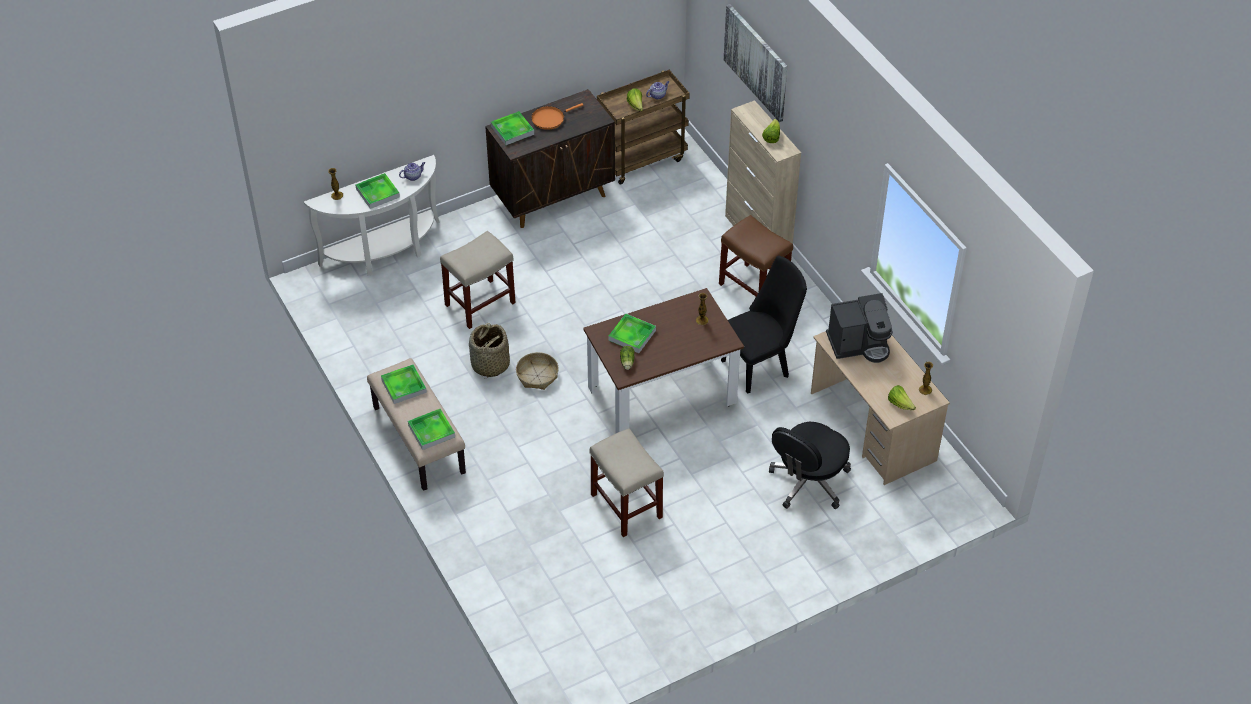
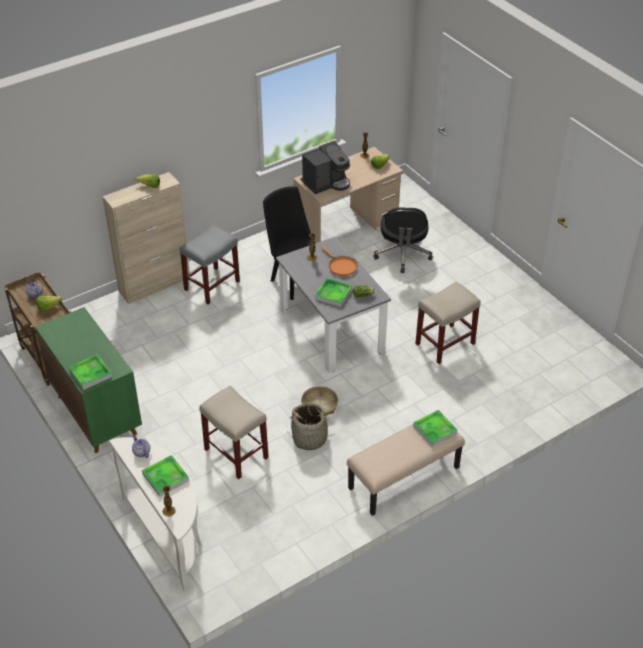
camera: 95 degrees left, 5 degrees down
(404, 386) = (386, 455): tray -> none
(550, 119) = (76, 349): orange frying pan -> orange frying pan (341, 266)
(553, 197) = (96, 414): brown cabinet -> green cabinet
(662, 395) = (331, 330): brown dining table -> grey dining table
(754, 288) = (212, 285): brown stool -> grey stool
(756, 62) = (91, 165): picture -> none
(808, 482) = (402, 254): black office chair -> black office chair turned 60 degrees clockwise
(859, 344) = (326, 183): coffee machine -> coffee machine turned 75 degrees clockwise

